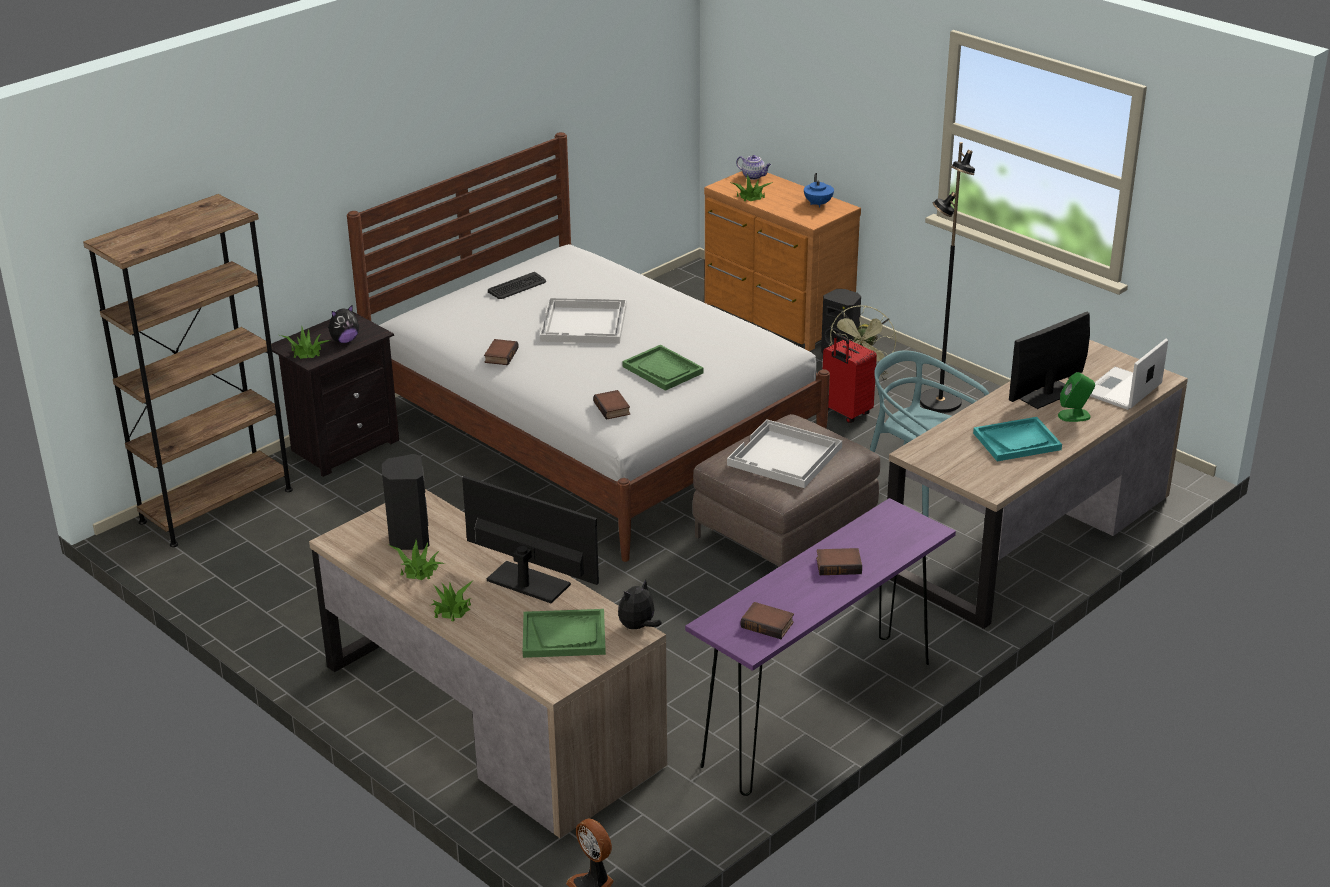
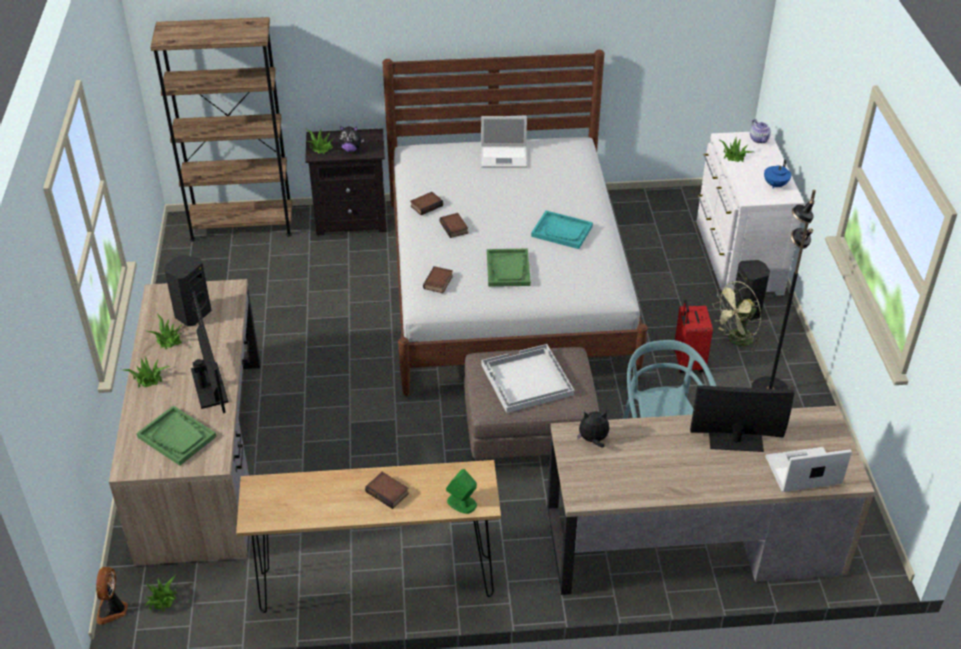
camera: 40 degrees right, 10 degrees up
(517, 287) = (504, 157): keyboard -> laptop
(584, 324) = (507, 207): white tray -> none
(631, 847) = (162, 599): none -> potted plant
(638, 627) = (222, 458): plush toy -> plush toy (593, 440)
(768, 624) = (286, 508): book -> book (455, 228)
(776, 317) = (736, 259): brown dresser -> white dresser
(819, 713) = (377, 584): purple console table -> brown console table
(1017, 441) = (655, 467): turquoise tray -> turquoise tray (562, 231)
(1074, 415) = (731, 471): green speaker -> green speaker (462, 503)

